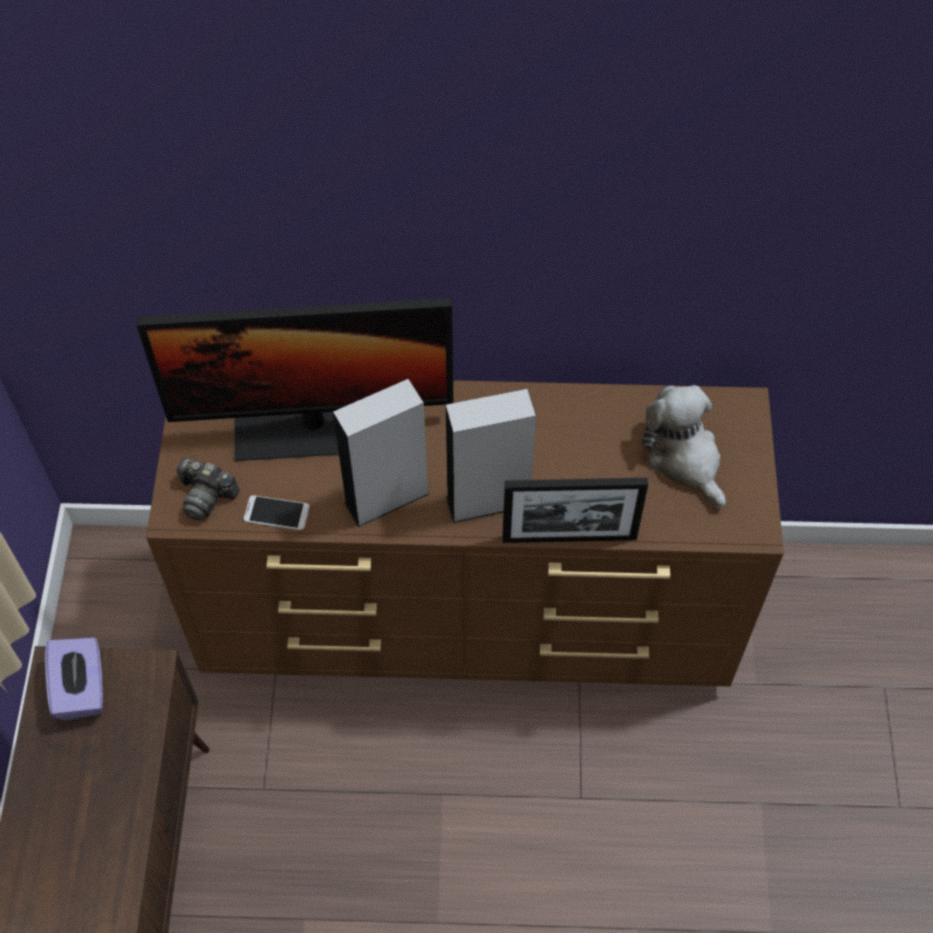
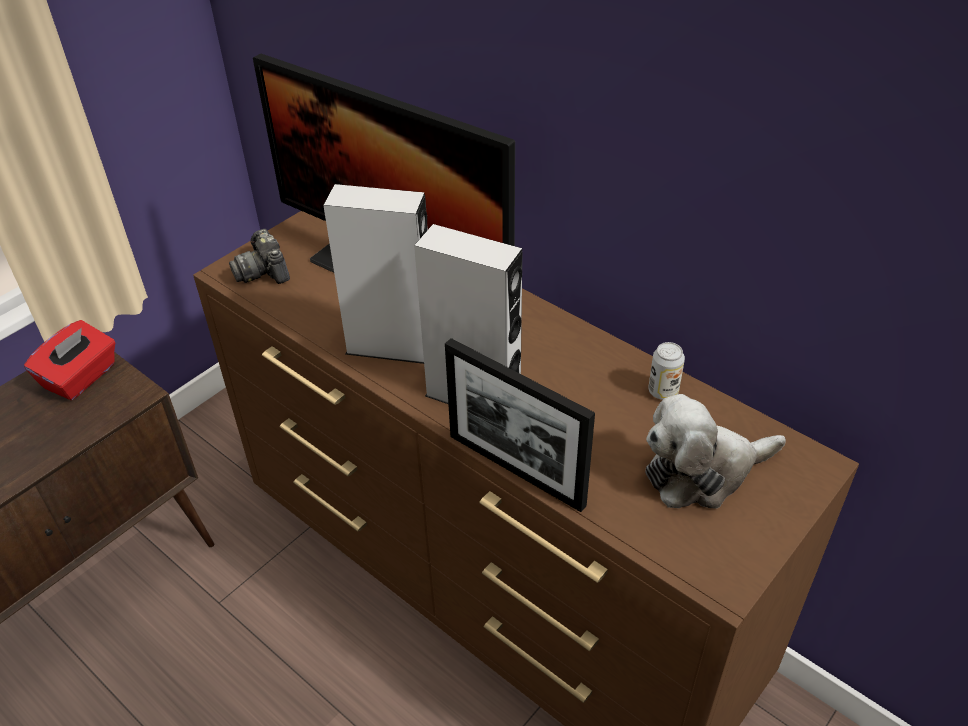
camera: 40 degrees right, 15 degrees down
(82, 689) = (81, 377): purple tissue box -> red tissue box
(277, 513) = (297, 310): phone -> none
(609, 410) = (663, 391): none -> can
(684, 458) = (702, 472): plush toy -> plush toy turned 120 degrees counterclockwise

